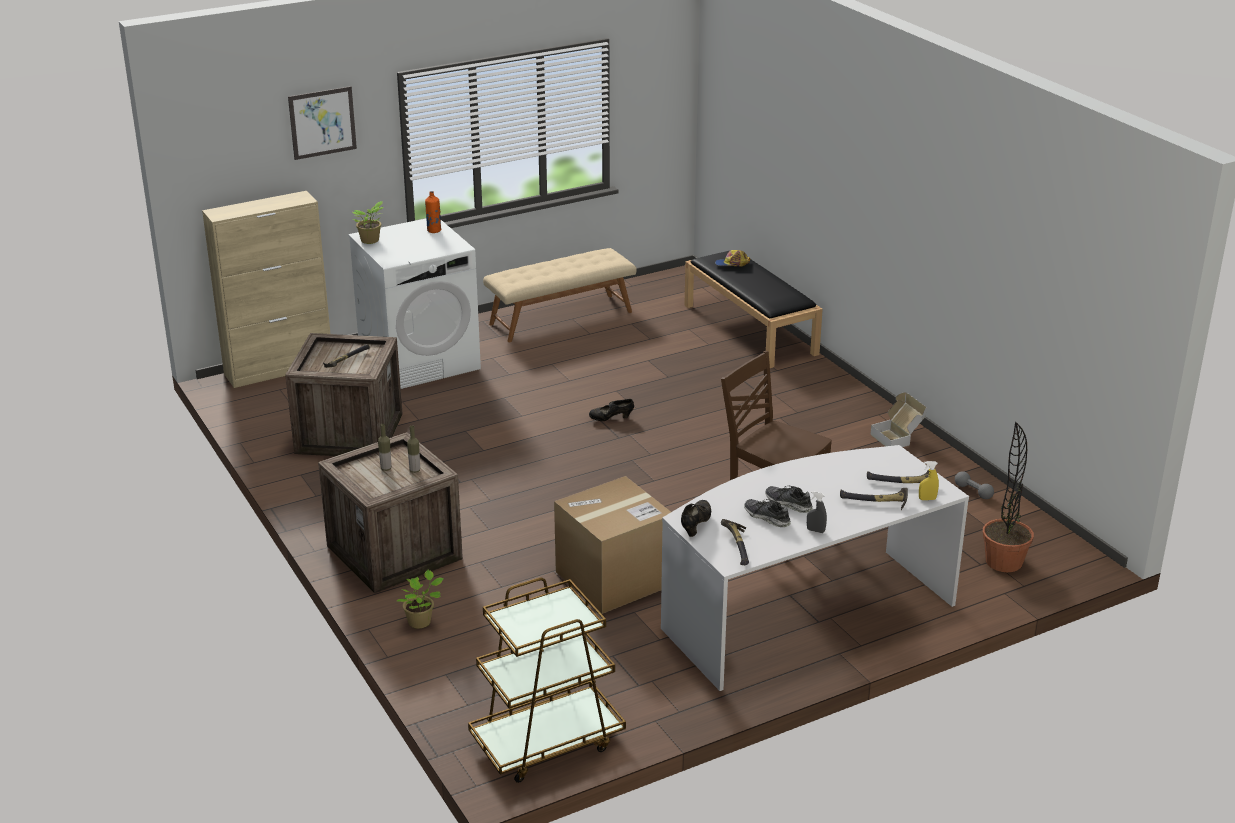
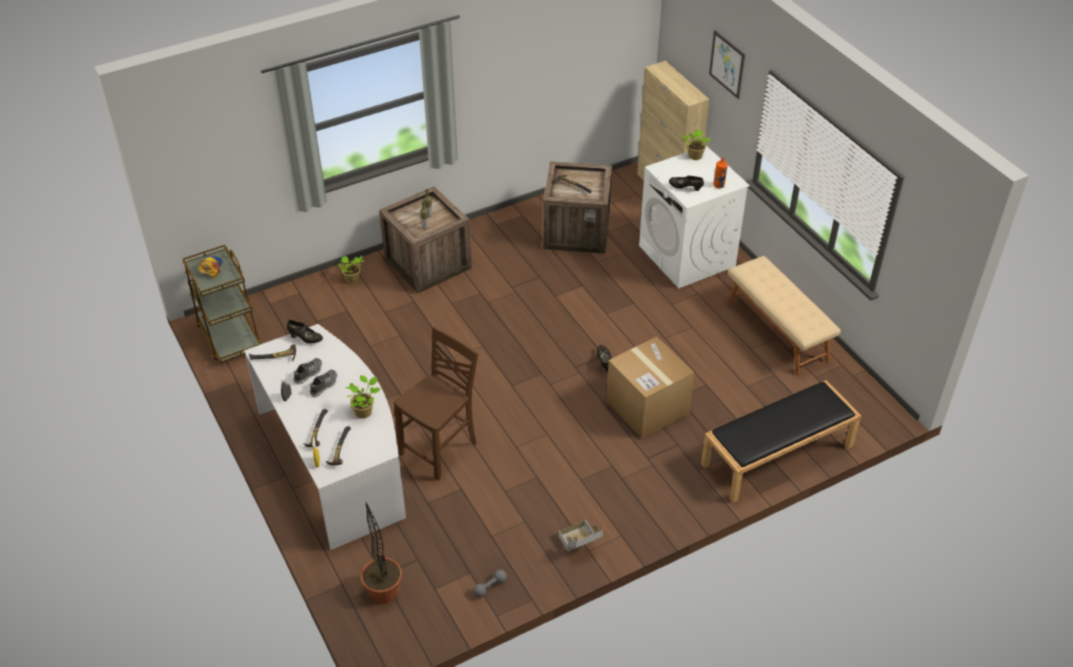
camera: 90 degrees right, 15 degrees up
(435, 248) = (685, 188): none -> black shoe
(614, 578) = (387, 364): cardboard box -> cardboard box (647, 407)
(732, 264) = (812, 407): cap -> cap (210, 267)
(830, 471) = (364, 412): none -> potted plant

